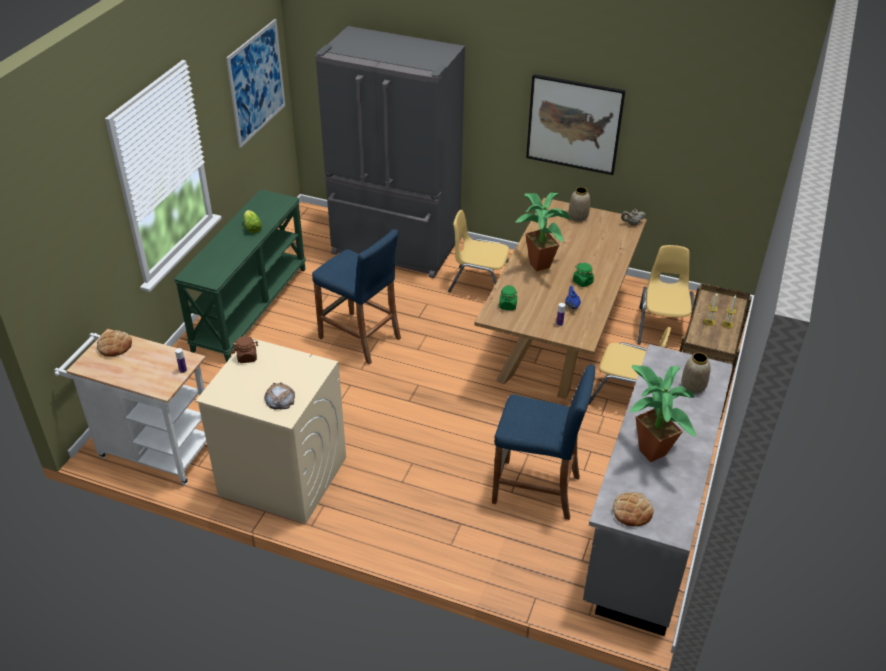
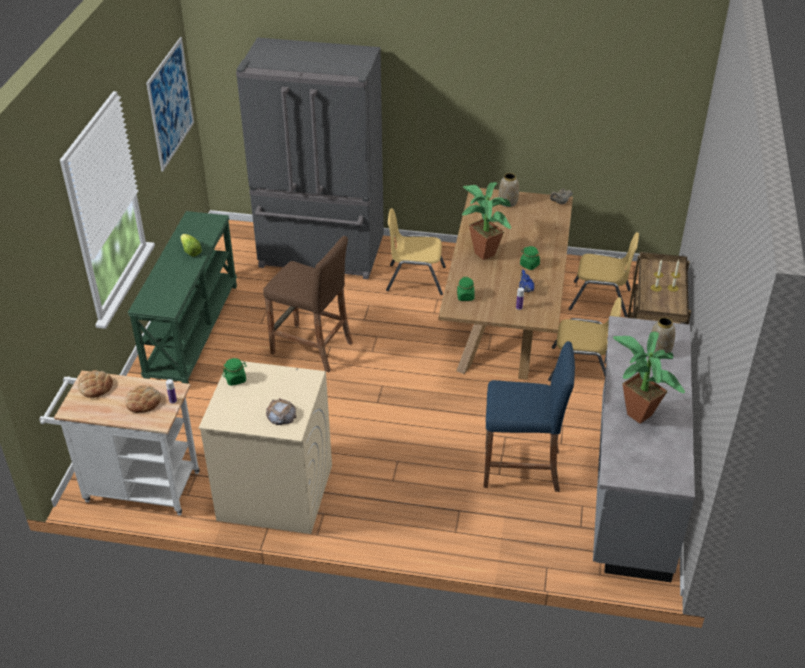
camera: 10 degrees left, 0 degrees up
(247, 357) = (235, 379): brown jar -> green jar
(359, 338) = (311, 348): blue stool -> brown stool
(574, 124) = (494, 112): picture -> none
(632, 512) = (635, 470): bread -> bread (143, 402)
(662, 328) = (600, 300): yellow chair -> yellow chair turned 105 degrees clockwise

